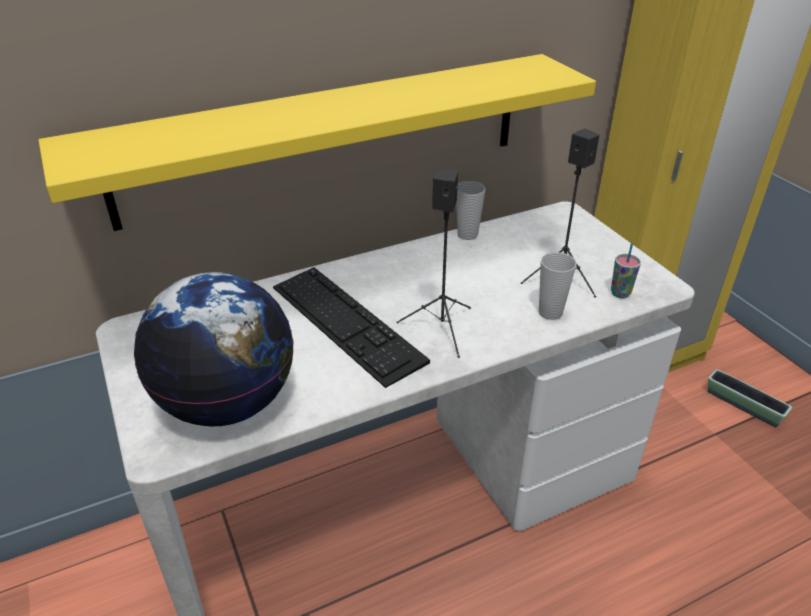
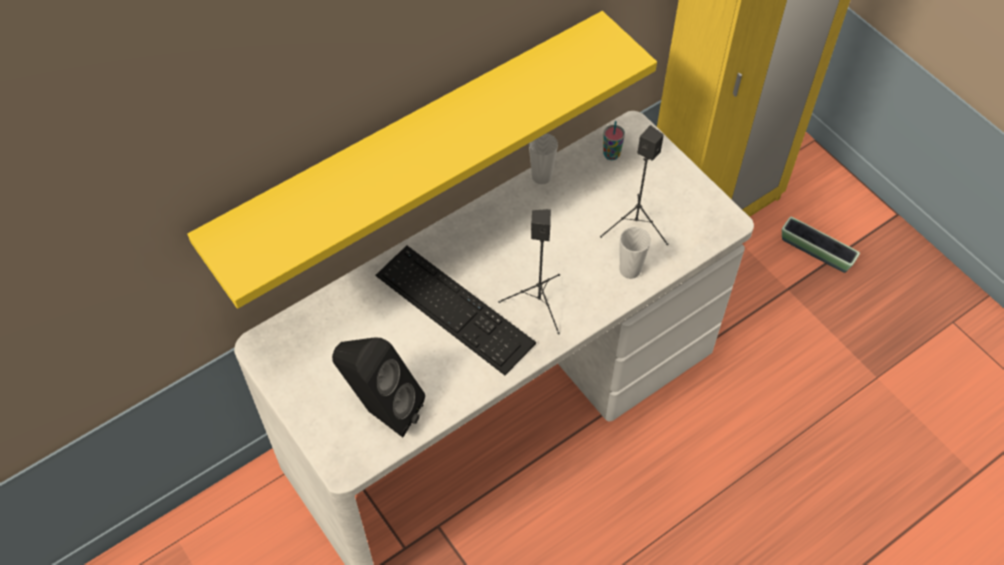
camera: 10 degrees left, 20 degrees up
(228, 402) = (381, 410): globe -> black speaker
(620, 293) = (689, 237): cup -> cup (611, 154)

